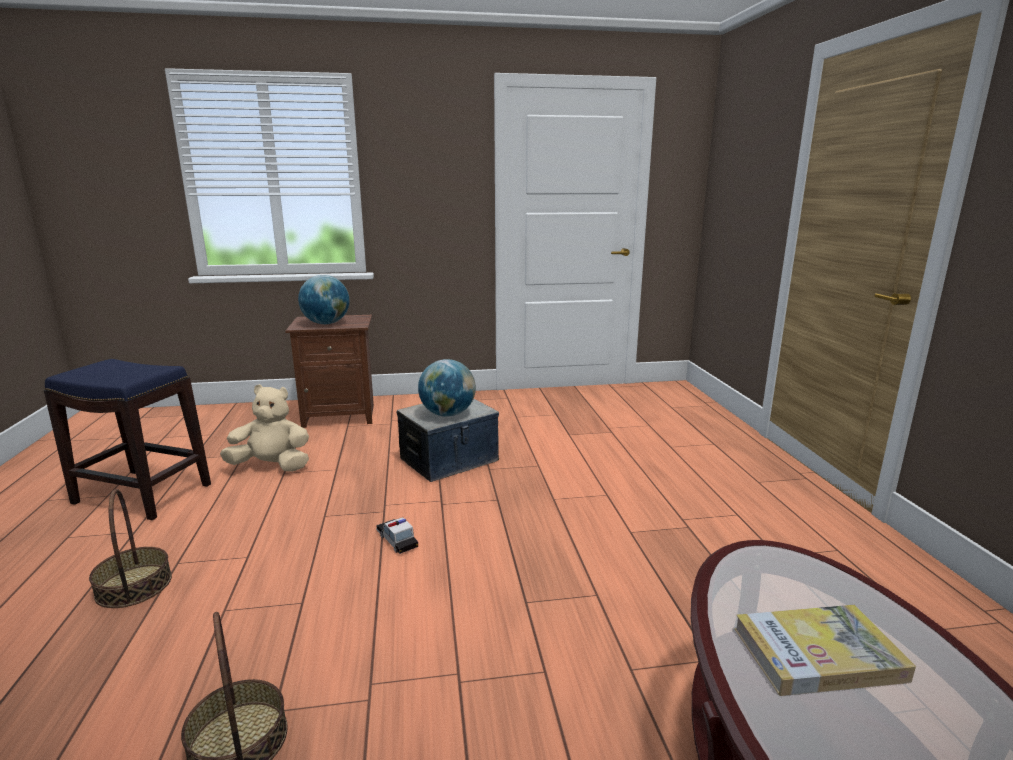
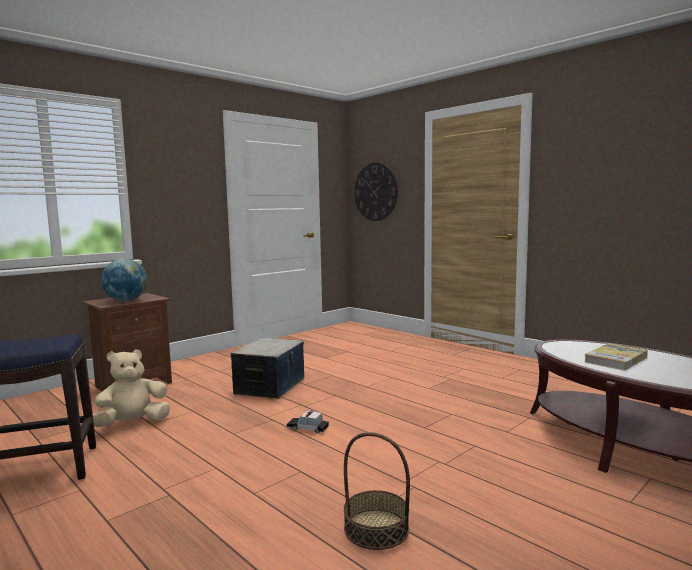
camera: 35 degrees left, 10 degrees down
(134, 586) = (151, 510): basket -> none
(448, 414) = (274, 347): globe -> none
(734, 189) = (375, 192): none -> wall clock

